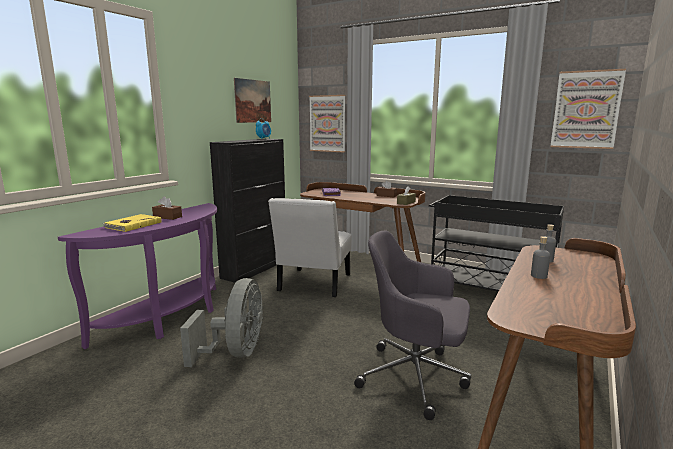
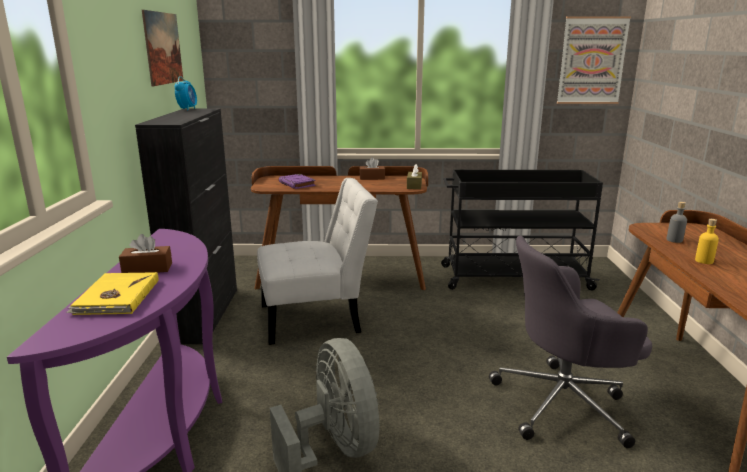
camera: 30 degrees left, 5 degrees up
(313, 284) = (316, 318): white chair -> white chair turned 90 degrees counterclockwise
(327, 123) = (256, 79): picture -> none
(539, 276) = (704, 261): grey bottle -> yellow bottle

